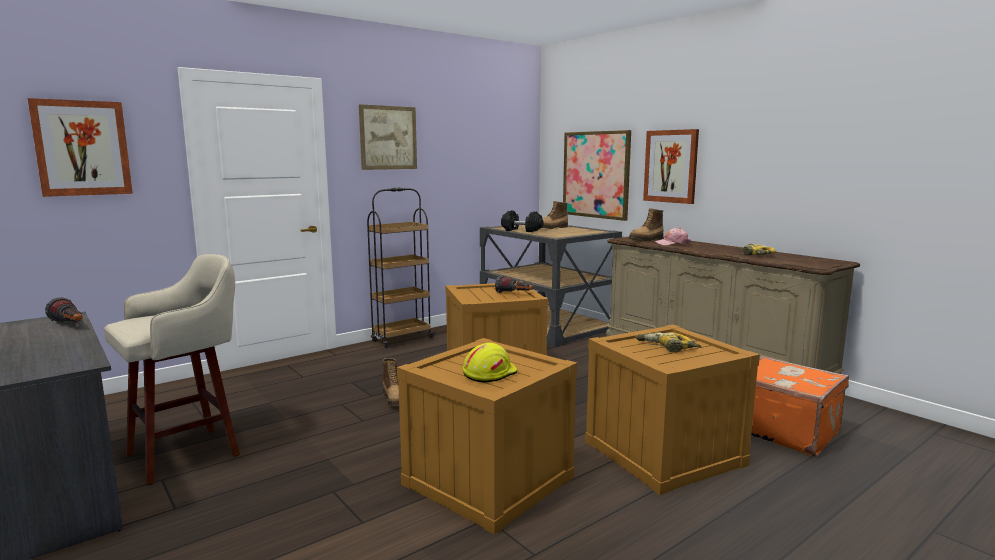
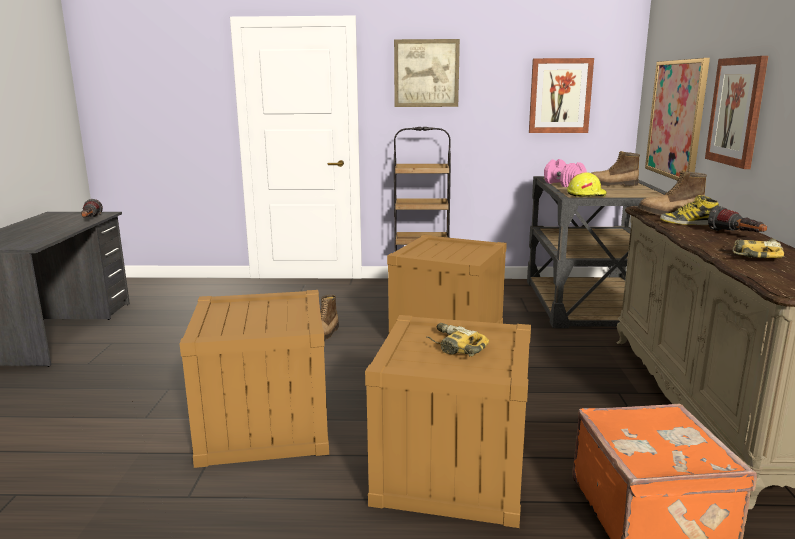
camera: 40 degrees right, 5 degrees up
(82, 148) = (163, 87): picture -> picture (560, 96)
(189, 453) = (149, 331): beige stool -> none
(489, 373) = (245, 321): yellow hard hat -> yellow hard hat (586, 194)
(514, 294) = (466, 255): flashlight -> flashlight (736, 235)
(521, 230) = (564, 184): black dumbbell -> pink dumbbell
(672, 243) = (688, 223): pink cap -> boot

